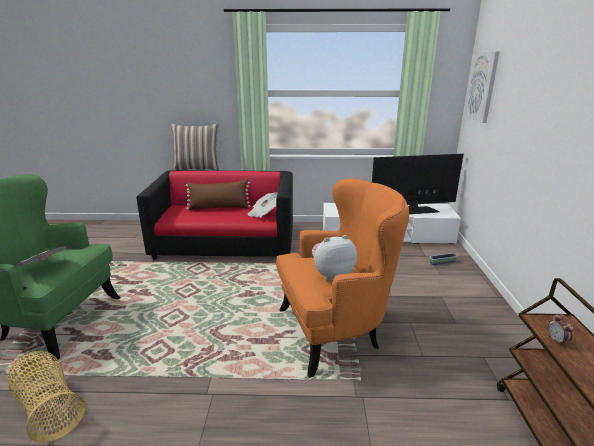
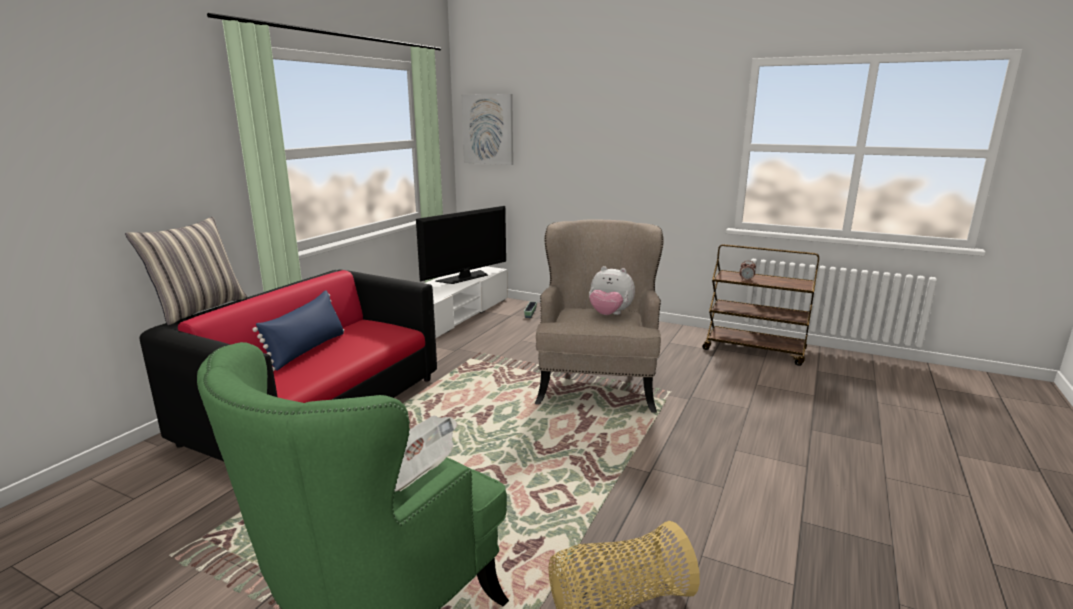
camera: 65 degrees left, 5 degrees down
(219, 208) = (307, 350): brown pillow -> blue pillow
(264, 213) = (380, 328): newspaper -> none
(332, 274) = (609, 315): plush toy -> plush toy turned 75 degrees counterclockwise
(335, 331) = (597, 386): orange armchair -> beige armchair
(413, 210) = (464, 277): television -> television turned 150 degrees counterclockwise

